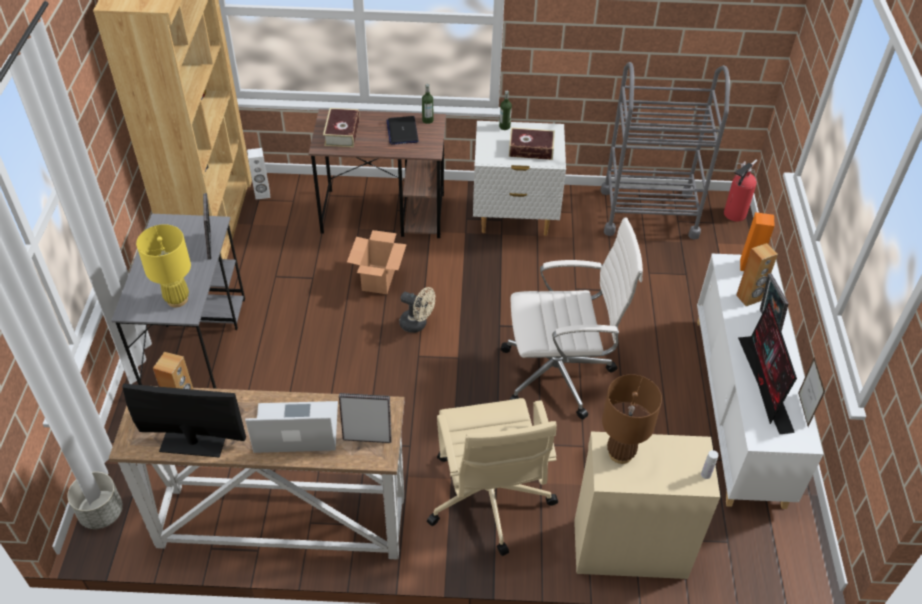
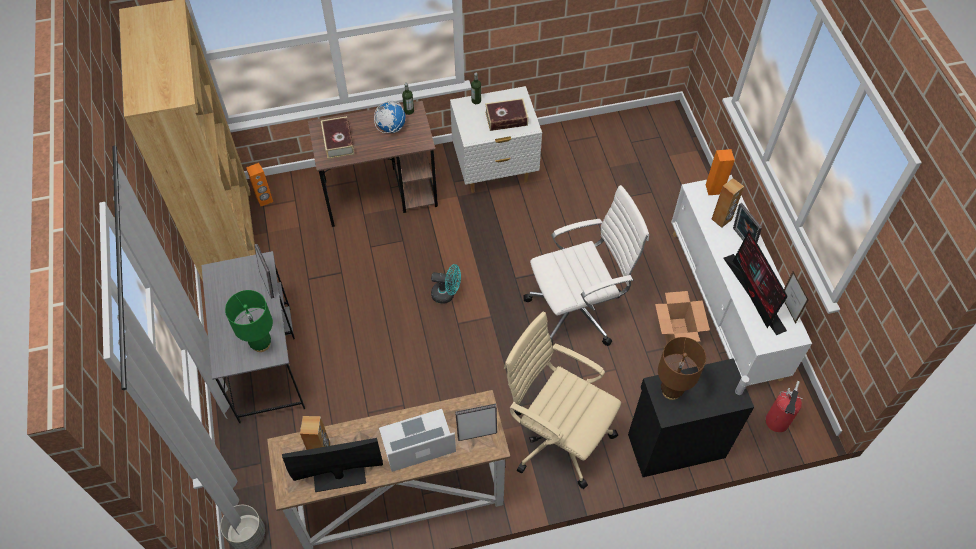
camera: 15 degrees left, 10 degrees up
(177, 299) = (261, 344): yellow table lamp -> green table lamp
(262, 194) = (265, 200): white speaker -> orange speaker
(378, 279) = (398, 259): cardboard box -> cardboard box (676, 333)
(402, 131) = (391, 127): laptop -> globe
(417, 324) = (447, 294): beige fan -> turquoise fan
(489, 500) = (557, 435): beige office chair -> beige office chair turned 150 degrees clockwise
(628, 547) = (675, 444): beige cabinet -> black cabinet
(648, 213) = (605, 139): grey cart -> none
(733, 215) = (674, 125): fire extinguisher -> fire extinguisher (776, 423)

